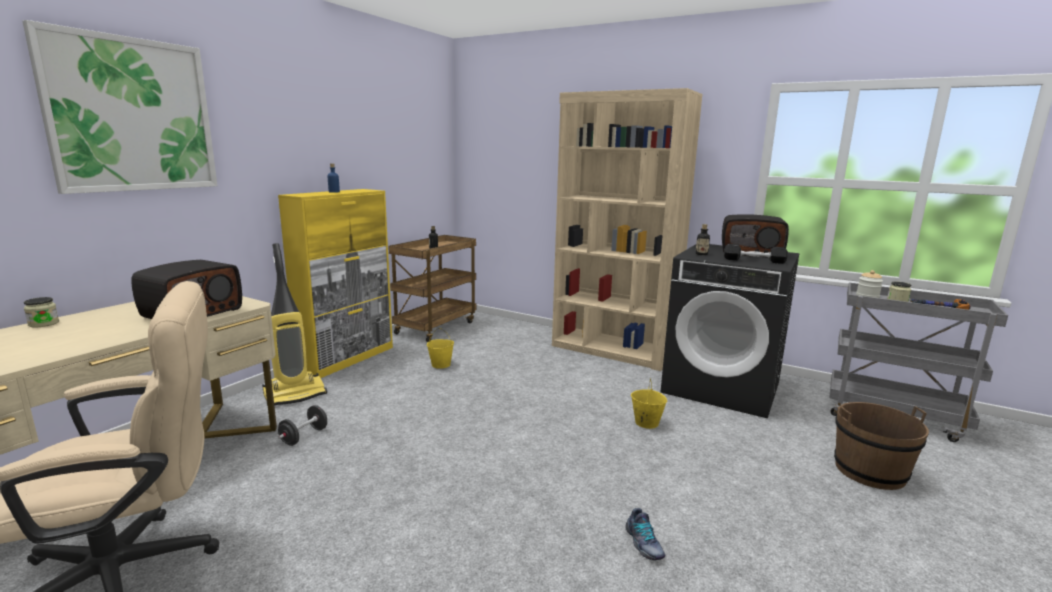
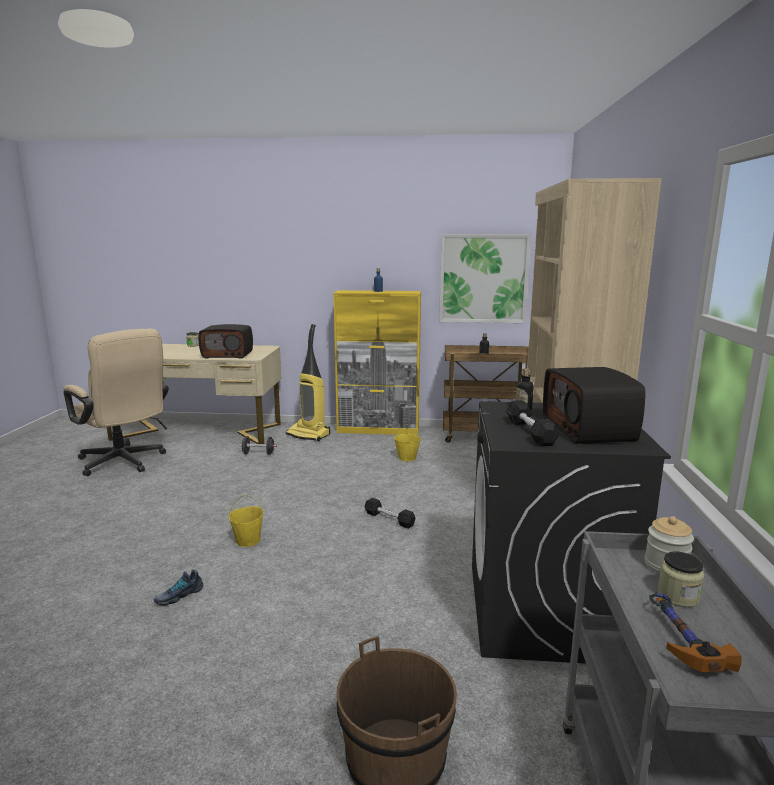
camera: 65 degrees right, 0 degrees up
(132, 115) = (250, 237): picture -> picture (483, 279)
(560, 402) = (389, 519): none -> black dumbbell
(646, 423) = (386, 569): yellow bucket -> yellow bucket (248, 540)

